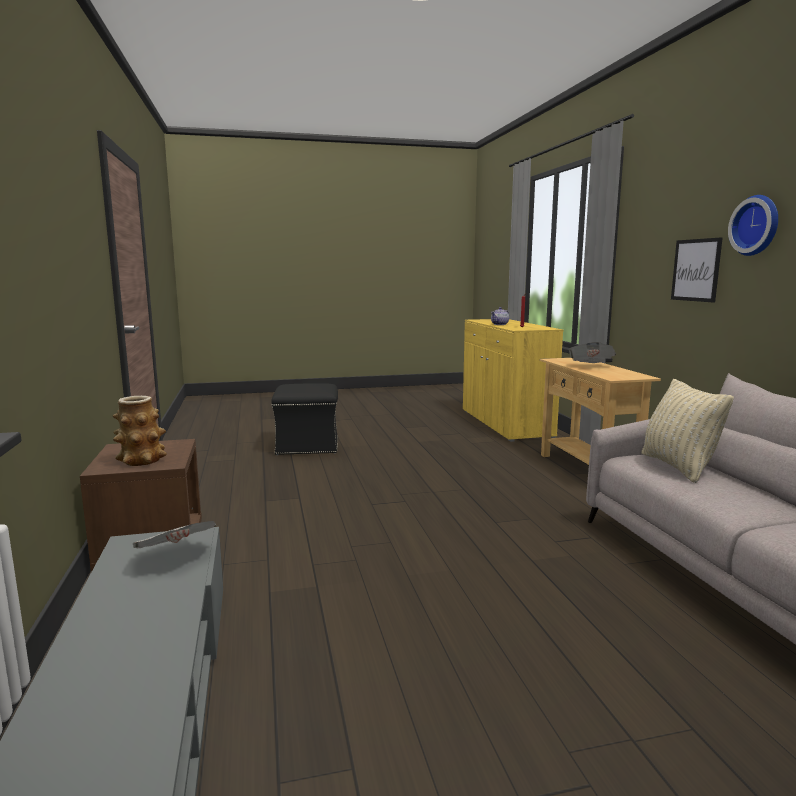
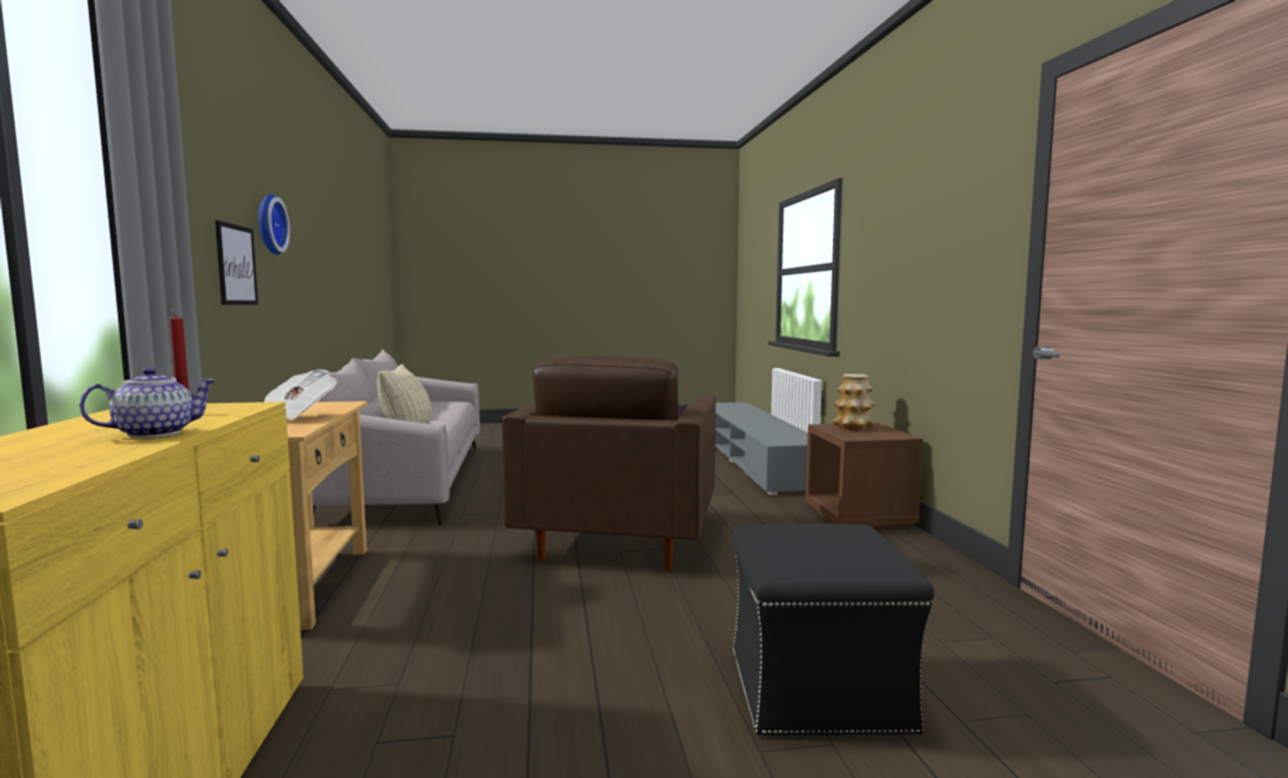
camera: 175 degrees left, 5 degrees down
(176, 556) = (776, 437): newspaper -> none
(409, 513) = (619, 537): none -> brown armchair

